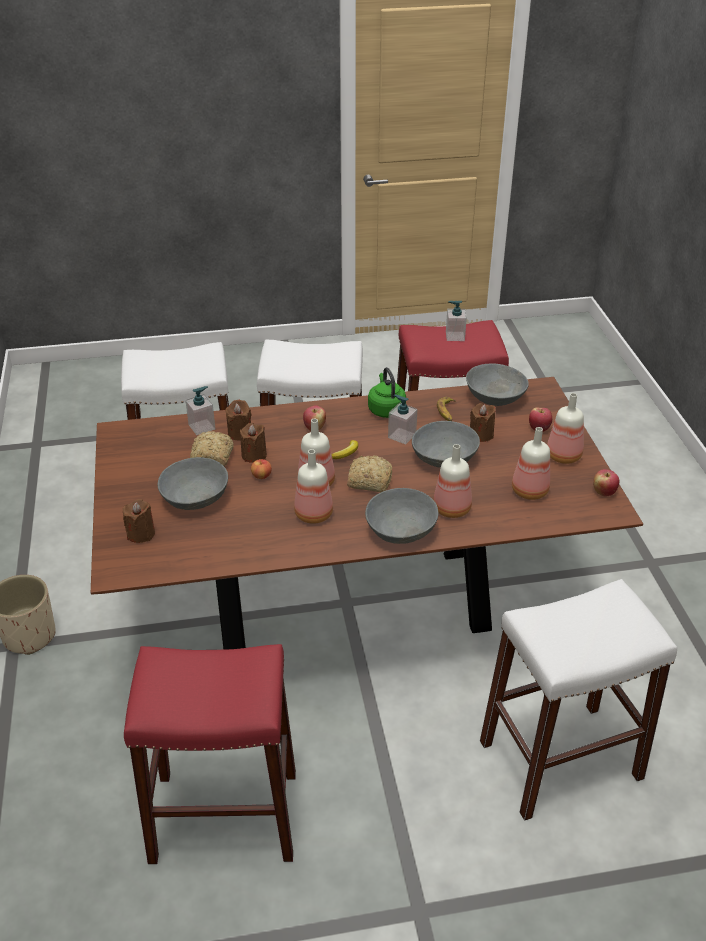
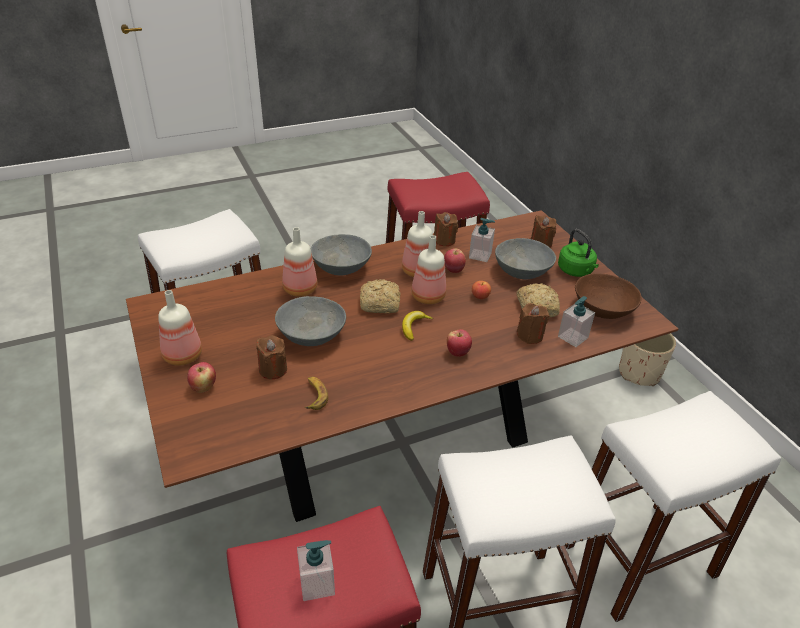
camera: 165 degrees right, 0 degrees up
(149, 446) = (602, 310): none -> brown bowl
(254, 455) = (500, 314): brown candle -> brown candle (444, 240)
(386, 409) = (388, 389): green kettle -> green kettle (576, 271)
(401, 436) = (361, 356): soap dispenser -> soap dispenser (480, 255)
(494, 398) = (255, 427): grey bowl -> none
(529, 492) = (227, 313): bottle -> none
(604, 492) = (152, 321): apple -> apple (453, 270)

